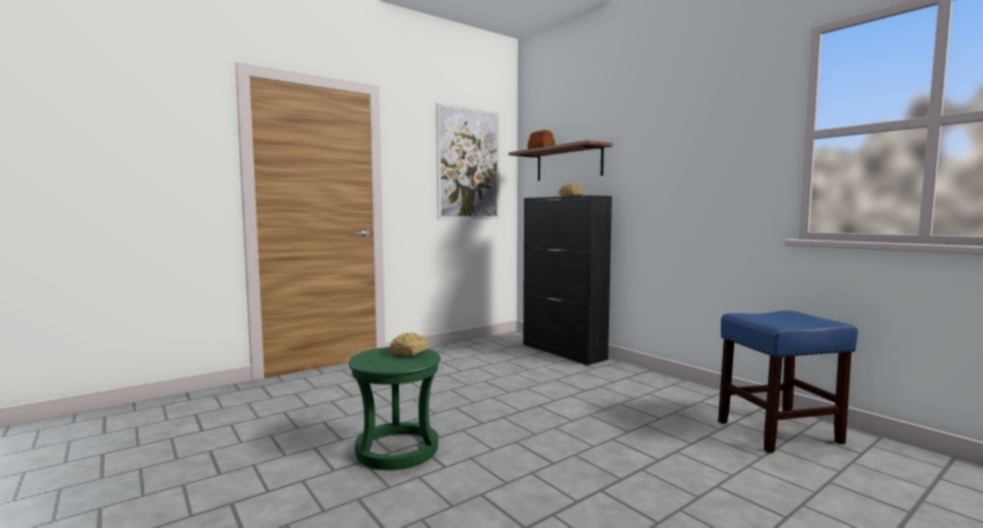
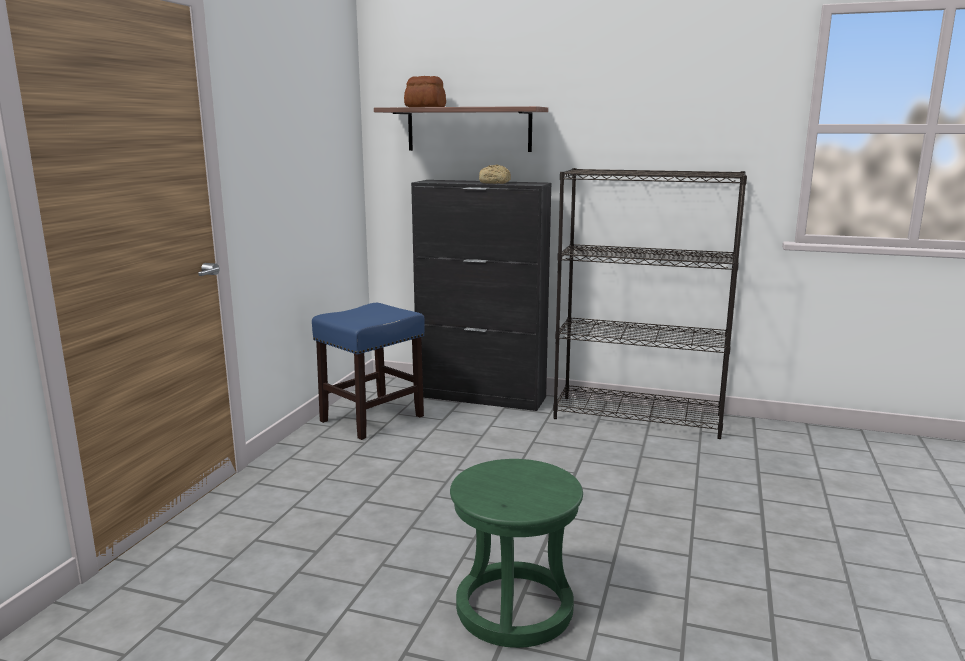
camera: 35 degrees left, 10 degrees up
(408, 353) = (515, 474): bread -> none
(469, 164) = (315, 127): picture -> none
(660, 383) = (639, 417): none -> black bookcase
(779, 432) = (798, 447): blue stool -> blue stool (373, 418)

